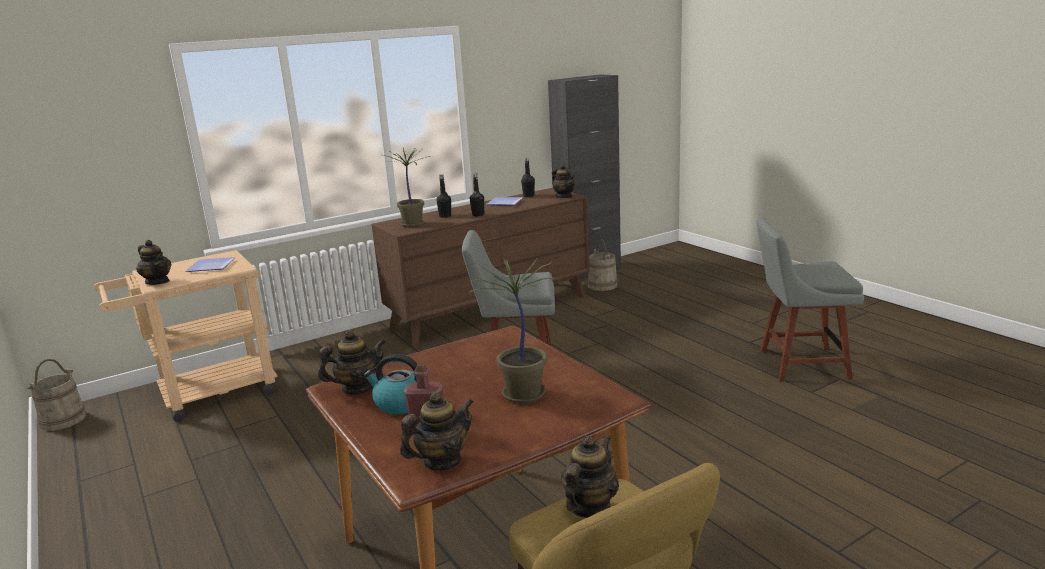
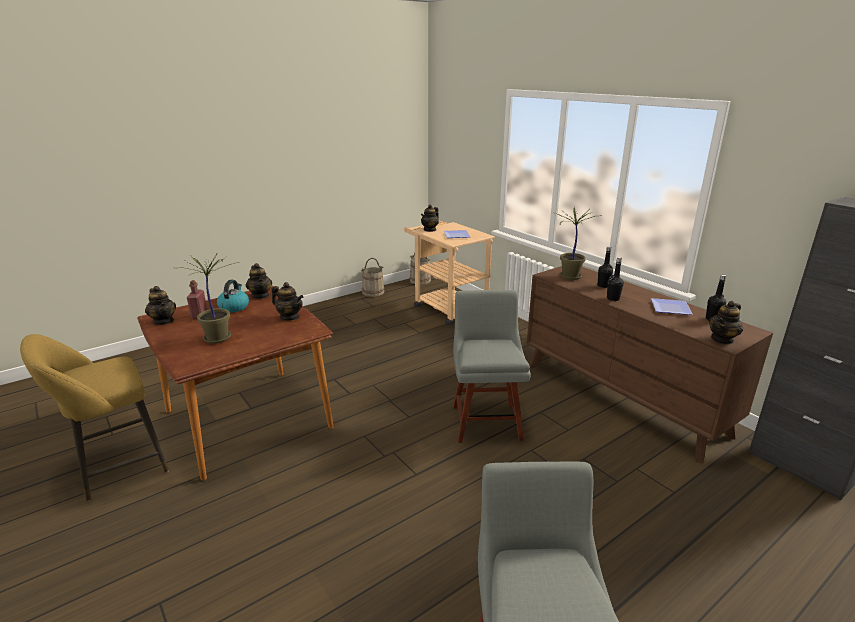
camera: 85 degrees right, 5 degrees up
(589, 507) = (112, 371): teapot -> teapot (289, 317)
(602, 285) = (750, 479): beige bucket -> beige bucket (373, 292)

